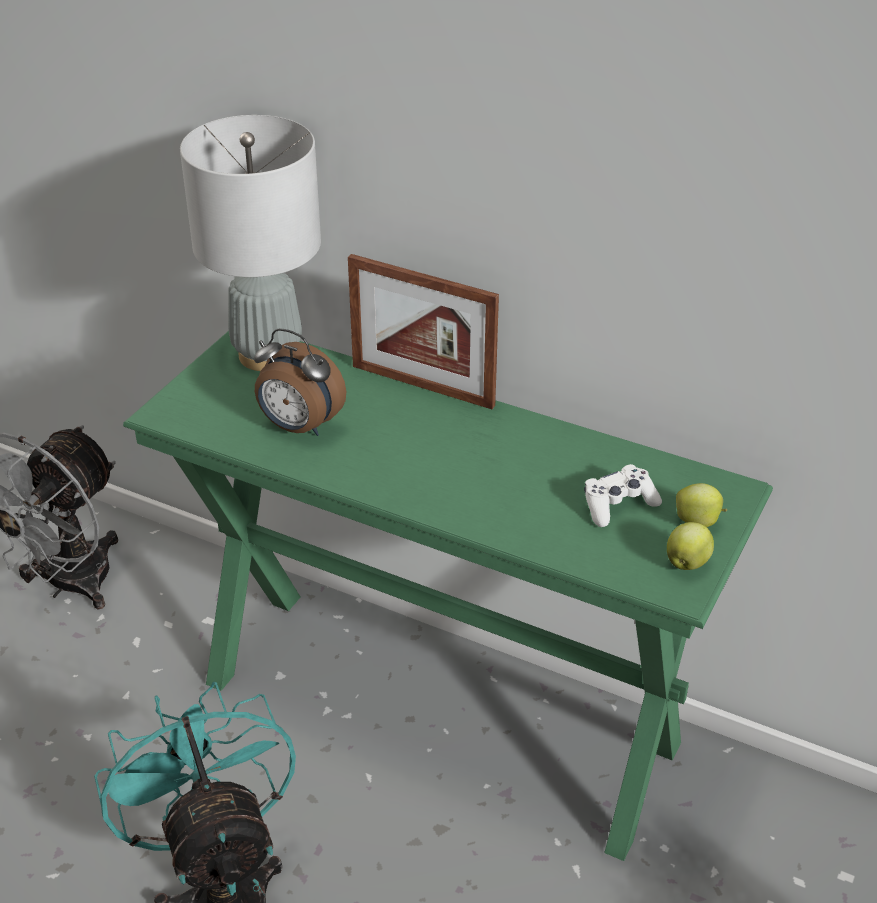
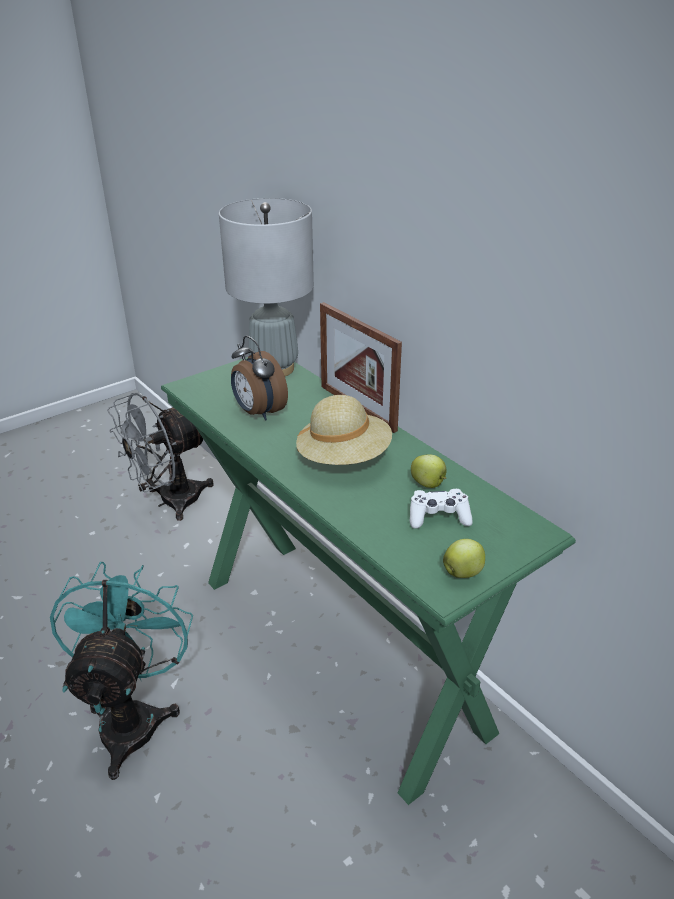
camera: 25 degrees right, 5 degrees down
(457, 460) = (344, 458): none -> beige hat
(698, 522) = (493, 546): apple -> apple (429, 484)

